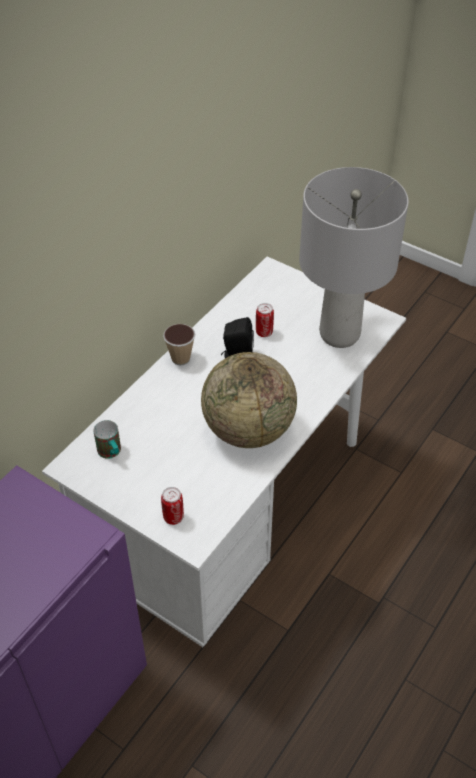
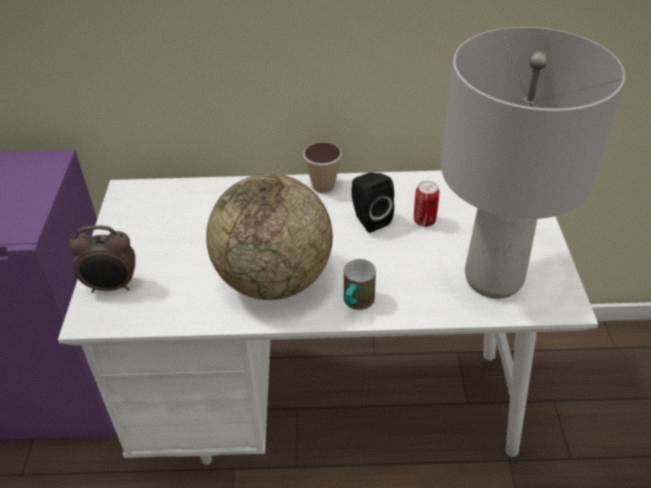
camera: 55 degrees right, 5 degrees down
(111, 453) = (162, 206): mug -> mug (356, 303)
(173, 517) = (112, 287): can -> alarm clock

